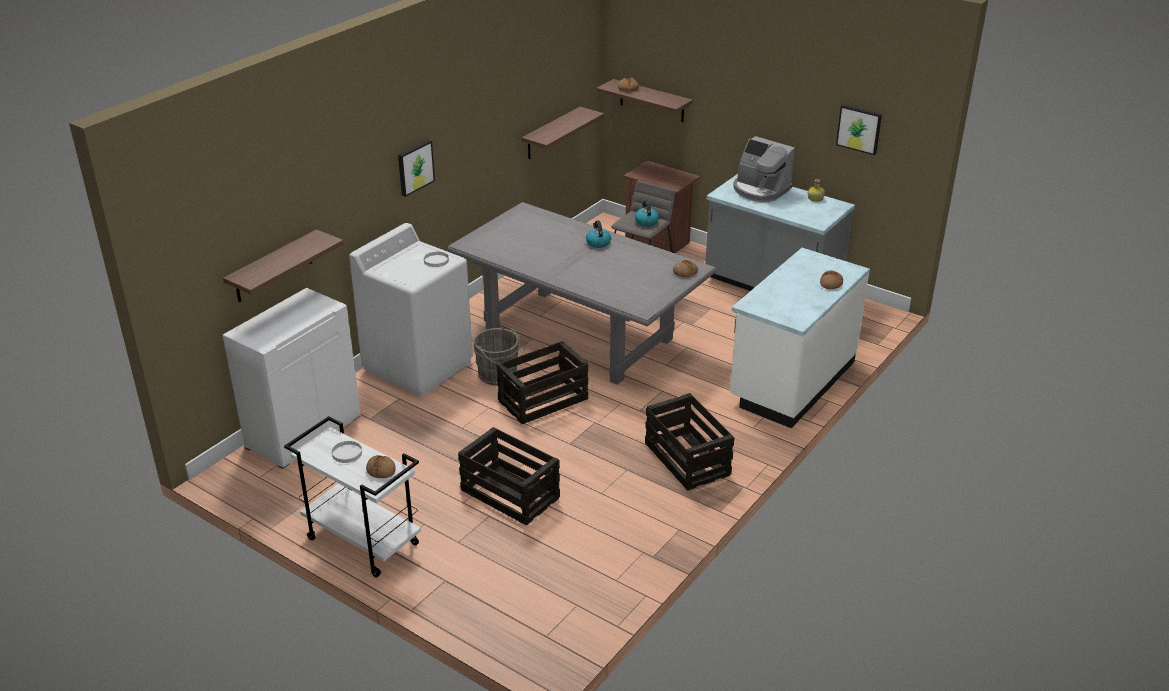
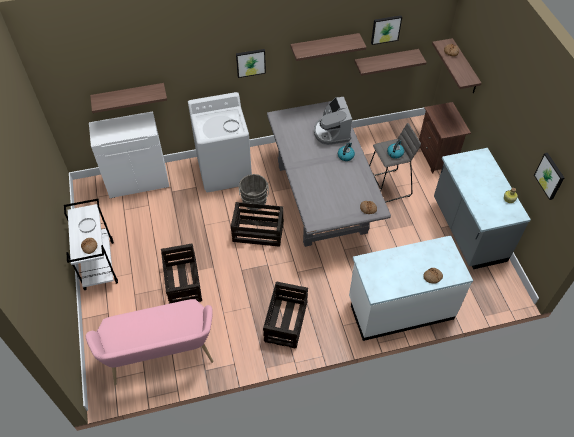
camera: 40 degrees right, 20 degrees up
(490, 122) = (324, 46): none -> shelf
(546, 82) = (385, 29): none -> picture
(580, 578) = (161, 357): none -> pink bench
(760, 190) = (481, 171): coffee machine -> coffee machine (331, 132)

